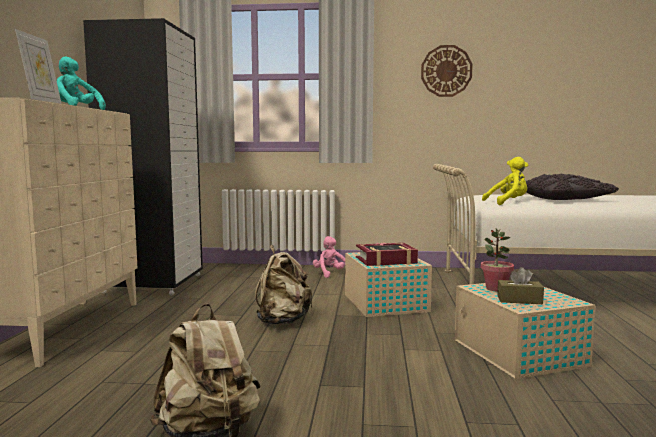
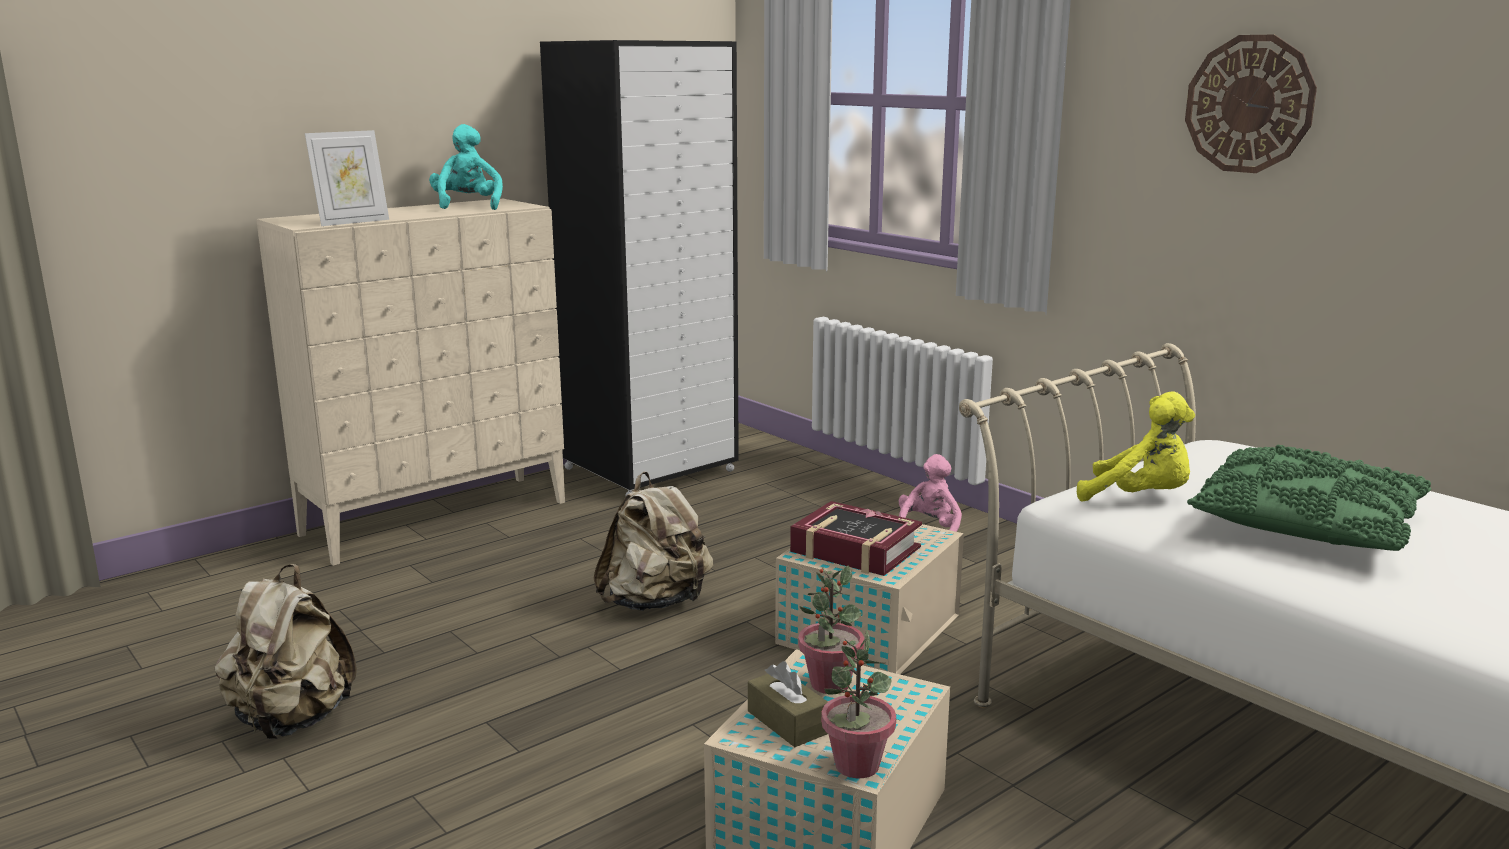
camera: 45 degrees right, 10 degrees up
(562, 199) = (1306, 524): black pillow -> green pillow
(569, 301) = (856, 765): none -> potted plant

